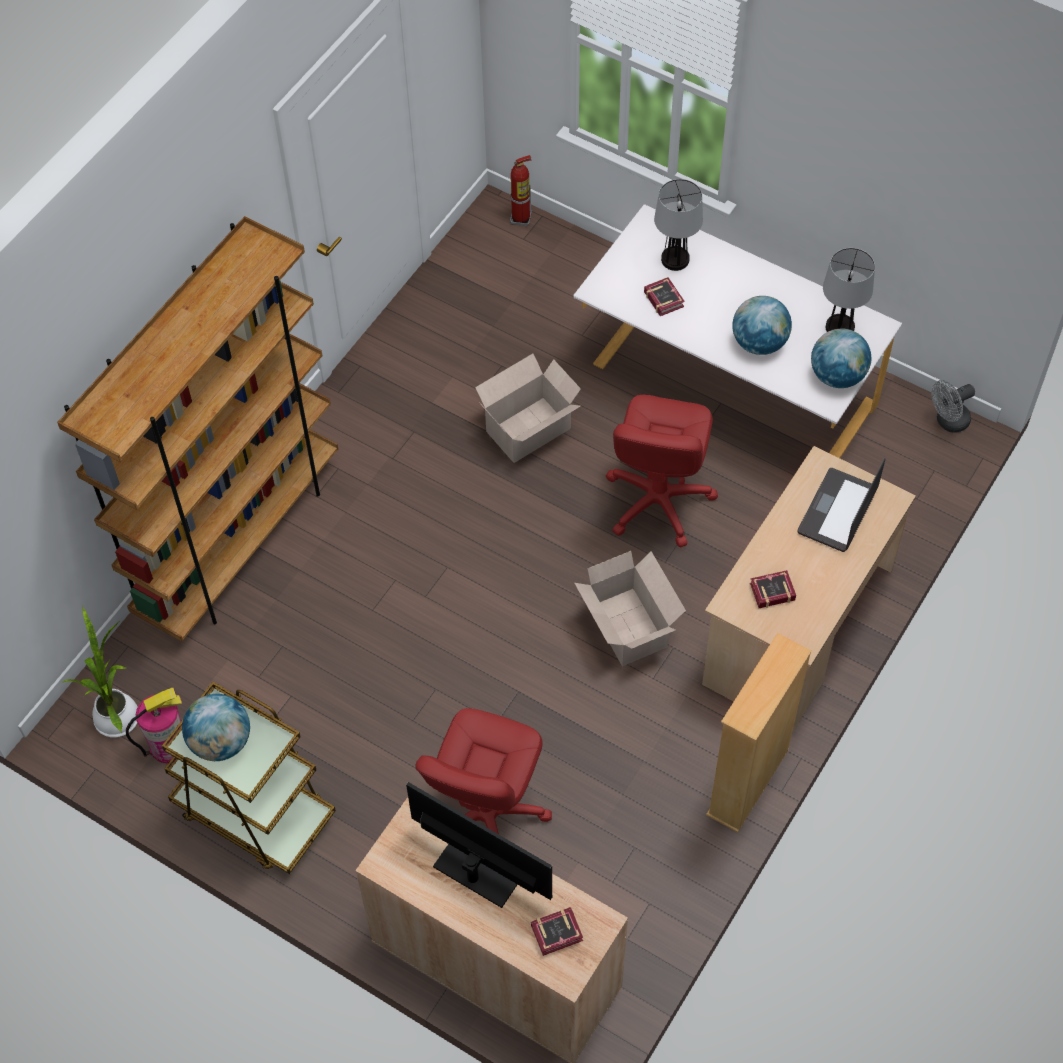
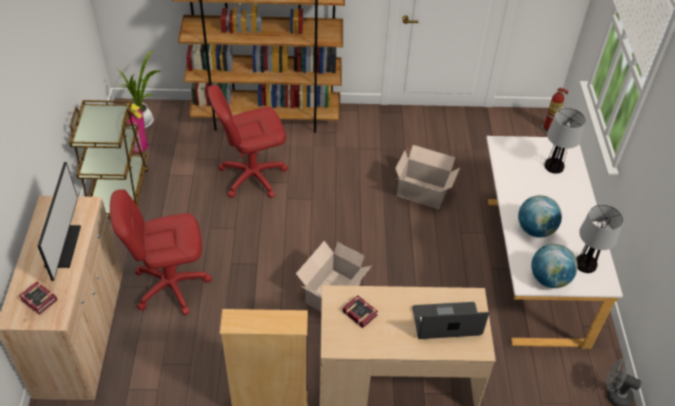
camera: 55 degrees right, 10 degrees down
(220, 742) = (99, 121): globe -> none
(657, 501) = (425, 269): red office chair -> red office chair (252, 176)
(664, 298) = (523, 173): book -> none

